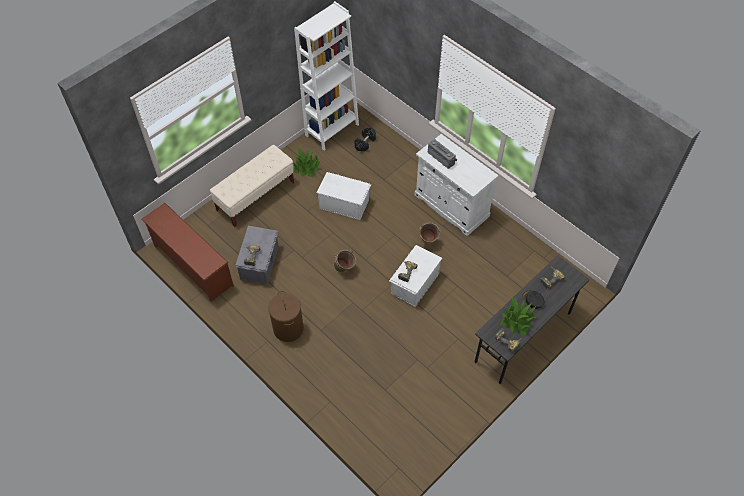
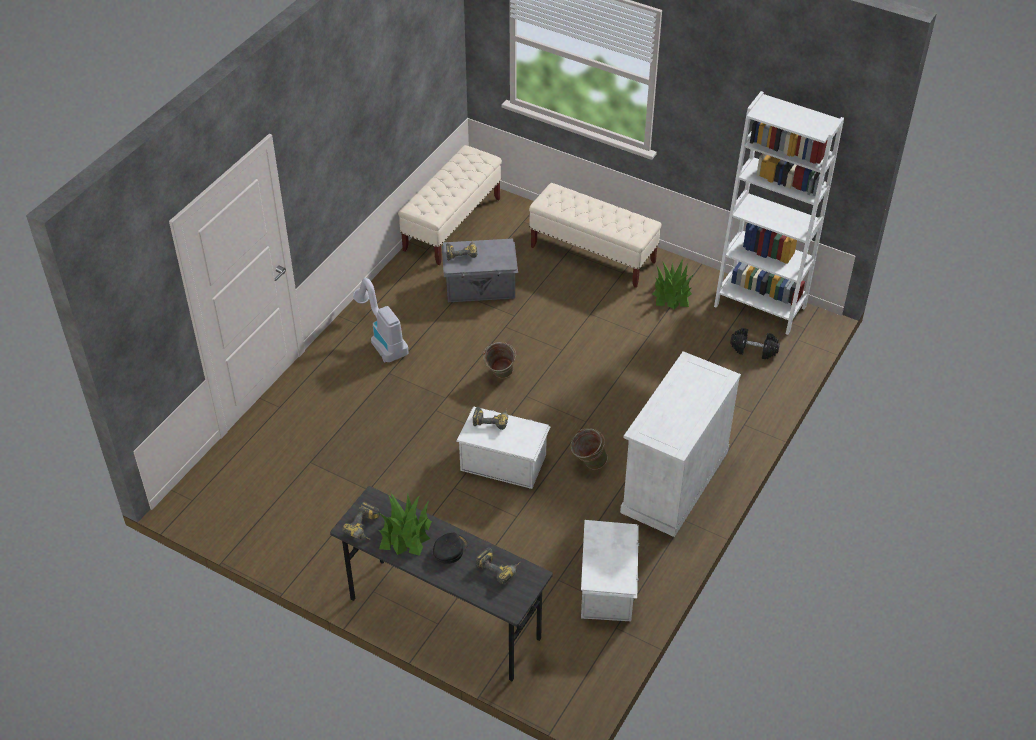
camera: 75 degrees right, 10 degrees down
(192, 266) = (452, 224): brown shoe rack -> beige bench
(288, 329) = (382, 339): brown laundry basket -> vacuum cleaner
(344, 203) = (621, 350): white storage box -> white storage box (608, 585)
(442, 157) = (688, 383): radio -> none

